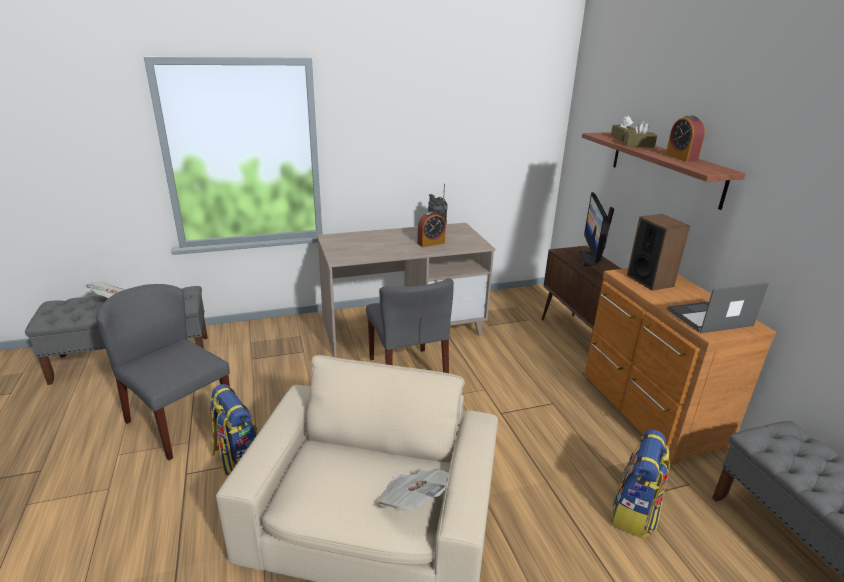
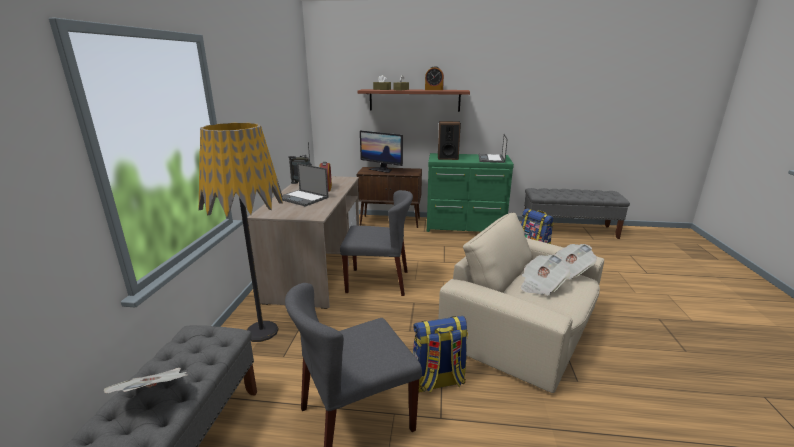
camera: 65 degrees left, 5 degrees down
(282, 336) = (261, 331): none -> floor lamp
(348, 472) = (541, 286): none -> newspaper
(386, 241) = (303, 198): none -> laptop
(648, 411) = (465, 227): brown dresser -> green dresser

